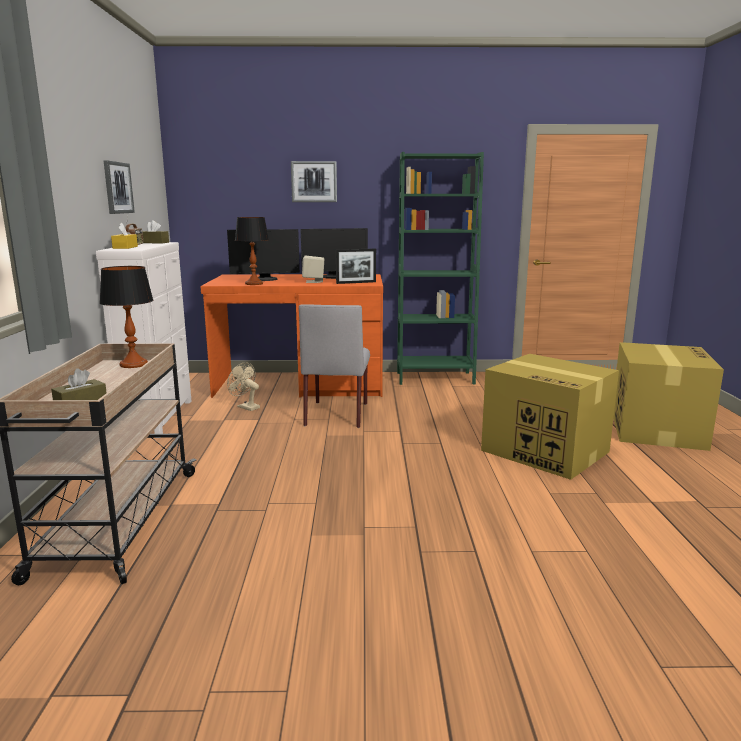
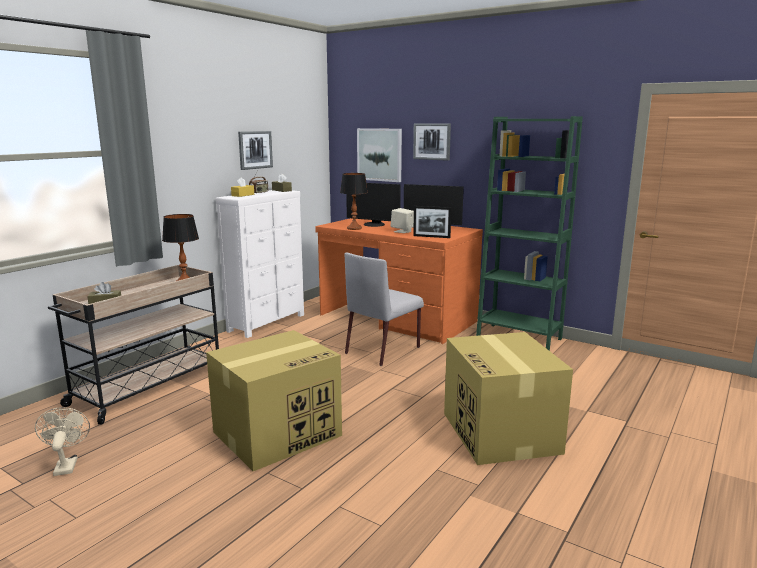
camera: 35 degrees right, 0 degrees up
(244, 199) = (379, 154): none -> picture
(245, 407) = (330, 328): beige fan -> beige fan (66, 464)
(656, 429) = (666, 449): cardboard box -> cardboard box (278, 433)

